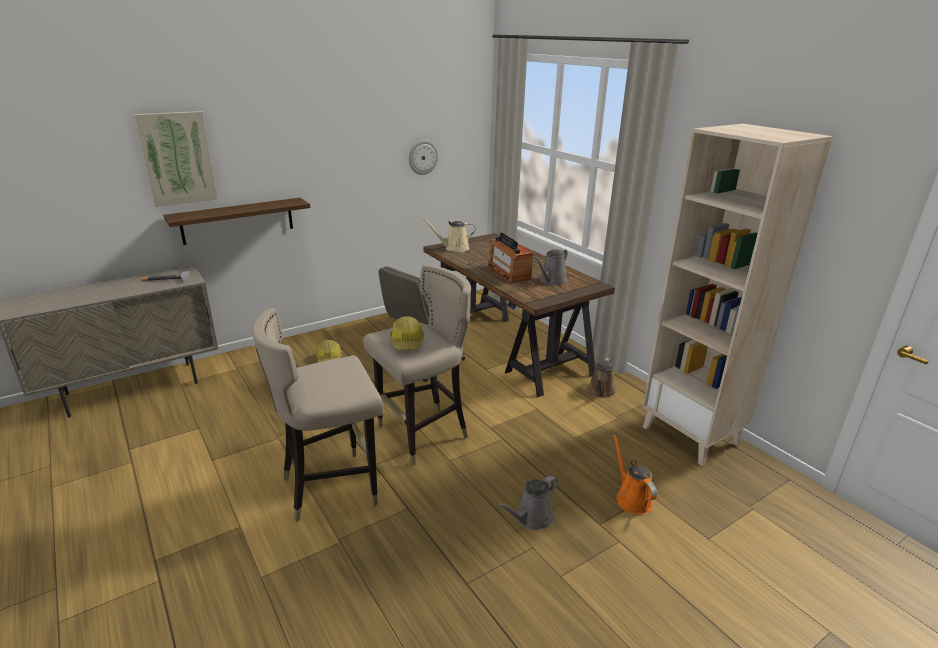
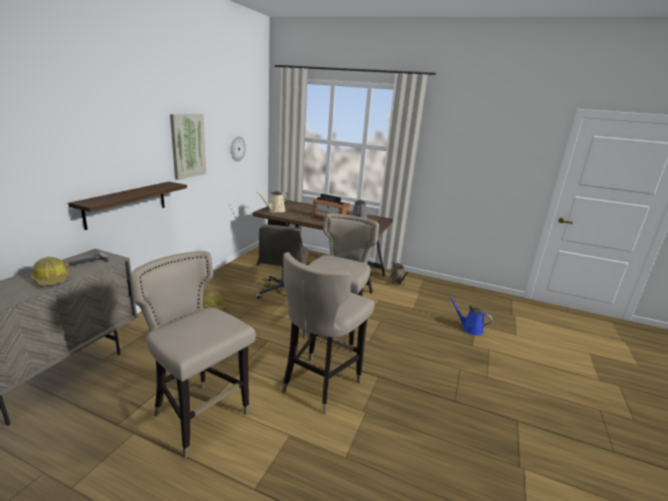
camera: 35 degrees left, 5 degrees down
(177, 158) = (80, 149): picture -> picture (188, 146)
(190, 471) = (201, 417): none -> beige stool
(407, 342) = (339, 266): hard hat -> hard hat (52, 279)
(531, 519) = (443, 355): grey watering can -> none
(631, 498) = (470, 328): orange watering can -> blue watering can
(691, 436) = (458, 292): beige bookcase -> none

